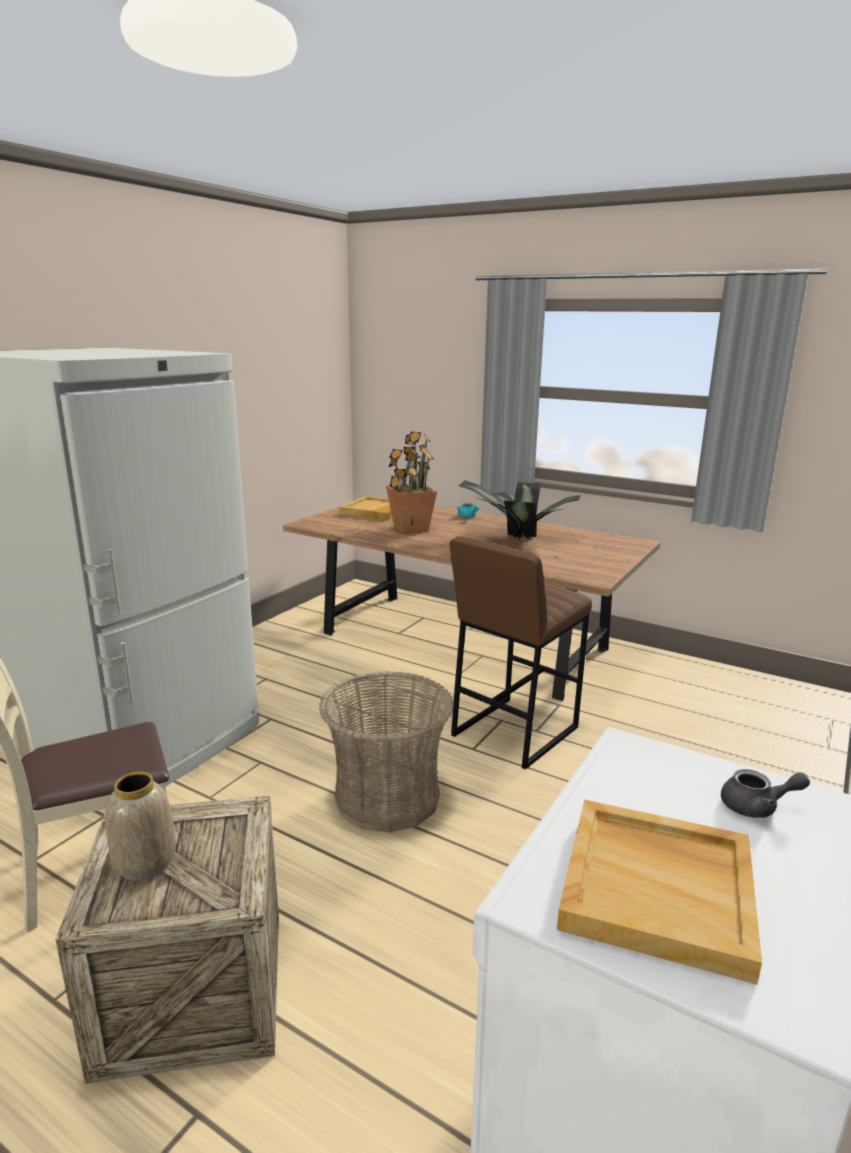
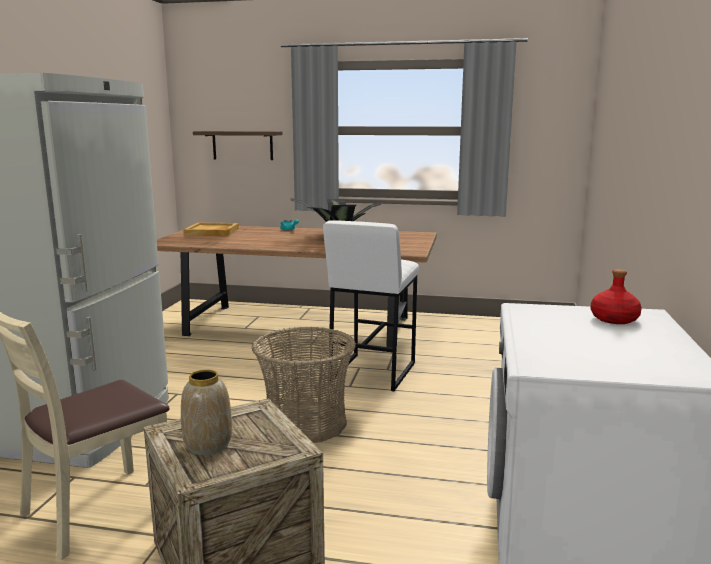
camera: 20 degrees left, 5 degrees down
(410, 528) = (251, 239): potted plant -> none
(427, 403) = (242, 145): none -> shelf
(513, 733) = (372, 373): brown stool -> white stool
(659, 888) = (596, 351): beige tray -> none
(757, 807) = (614, 319): grey teapot -> red bottle

